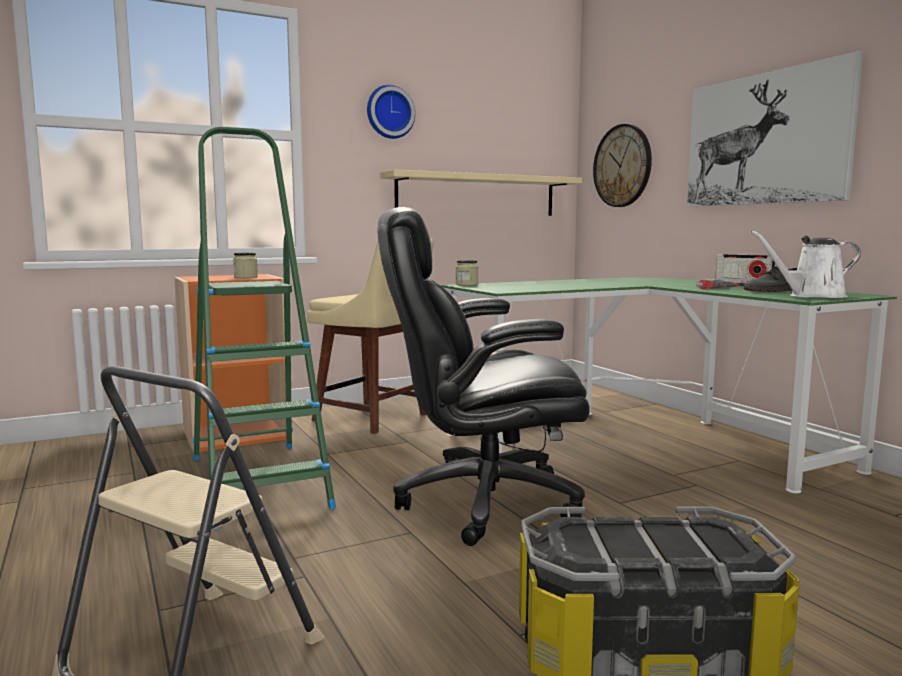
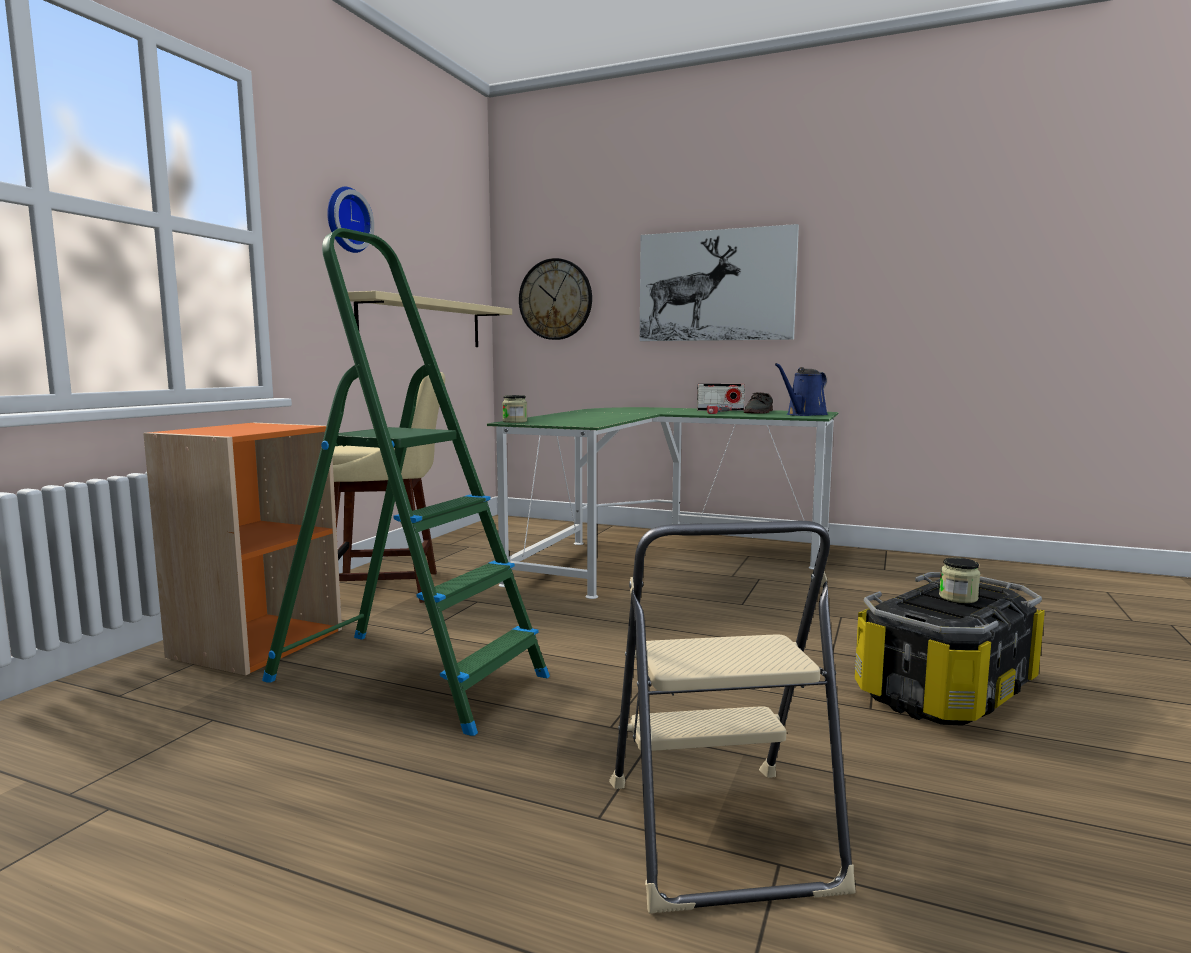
camera: 40 degrees left, 0 degrees up
(246, 277) = (270, 427): jar -> jar (958, 598)
(478, 503) = (653, 634): black office chair -> none
(811, 296) = (804, 415): white watering can -> blue watering can

